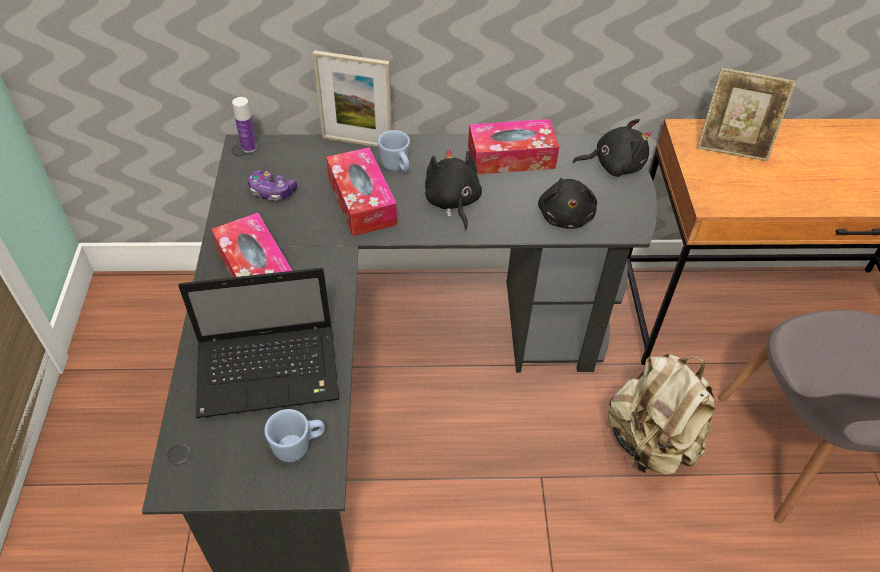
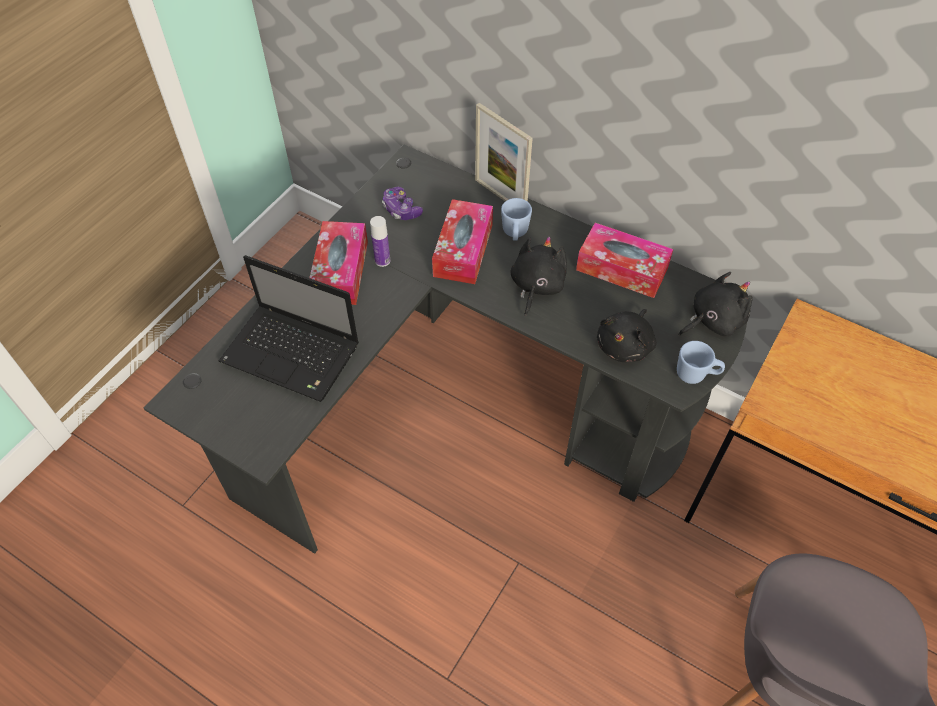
camera: 35 degrees right, 5 degrees up
(249, 147) = (412, 163): bottle -> bottle (382, 260)
(298, 446) = (270, 421): blue mug -> blue mug (696, 375)
(614, 165) = (713, 320): black plush toy -> black plush toy turned 60 degrees counterclockwise
(651, 441) = (638, 591): beige backpack -> none
(732, 147) = (843, 358): picture frame -> none

